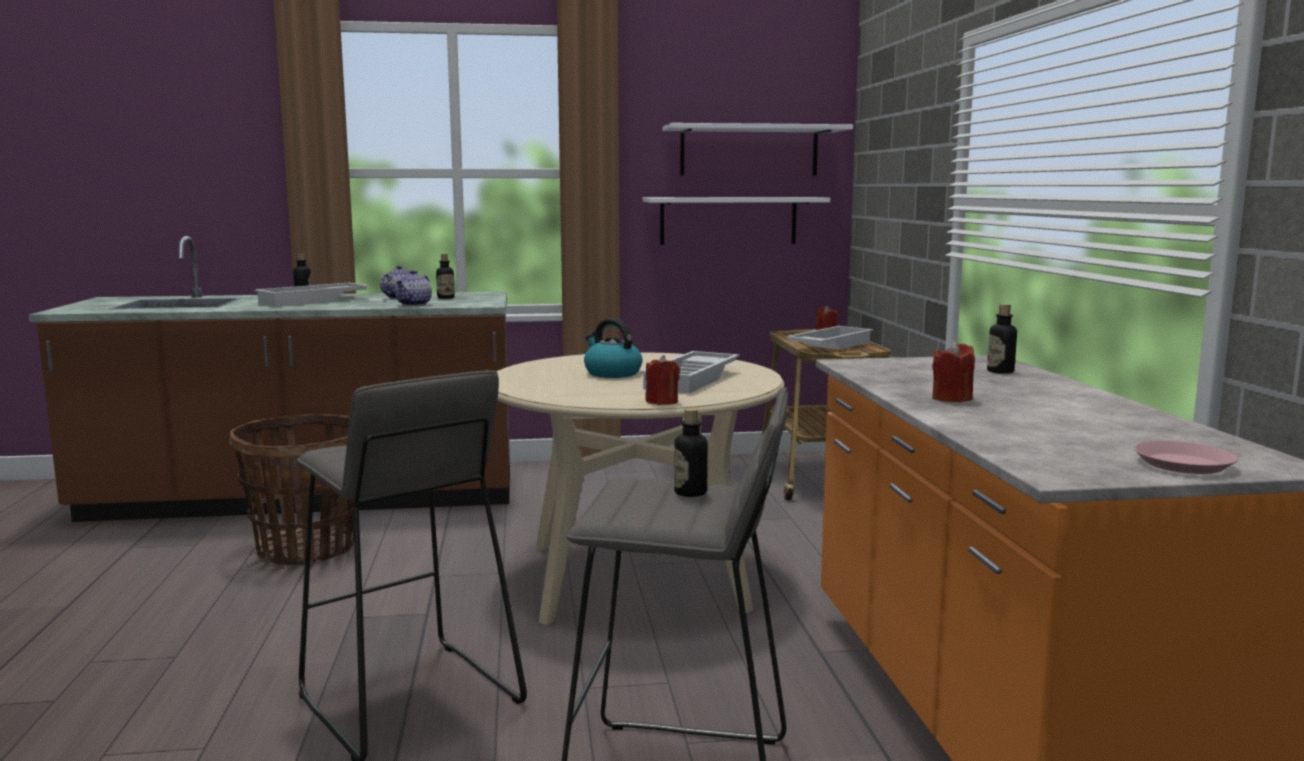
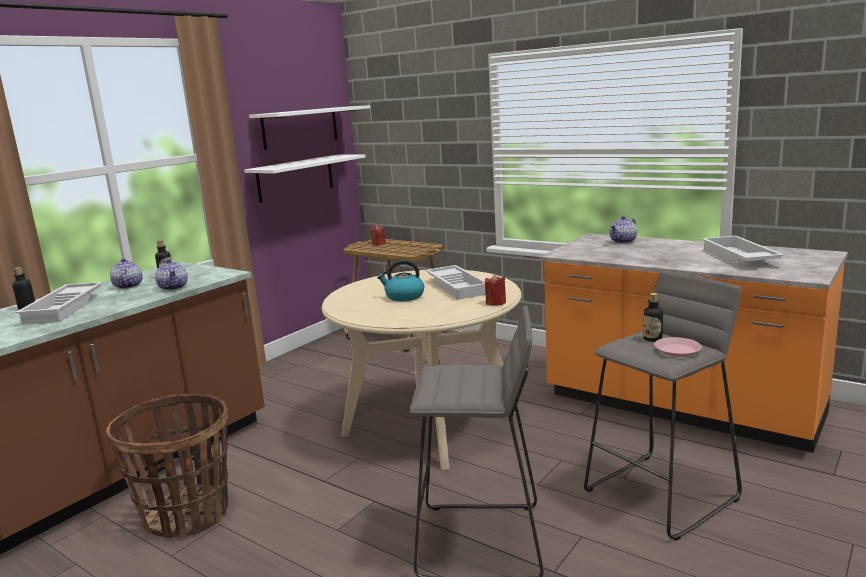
camera: 45 degrees left, 5 degrees up
(829, 345) = (407, 249): white tray -> white tray (737, 257)
(952, 398) = (665, 258): red candle -> none
(1000, 371) = (623, 241): bottle -> teapot
(1182, 464) = (812, 261): pink plate -> pink plate (677, 350)

